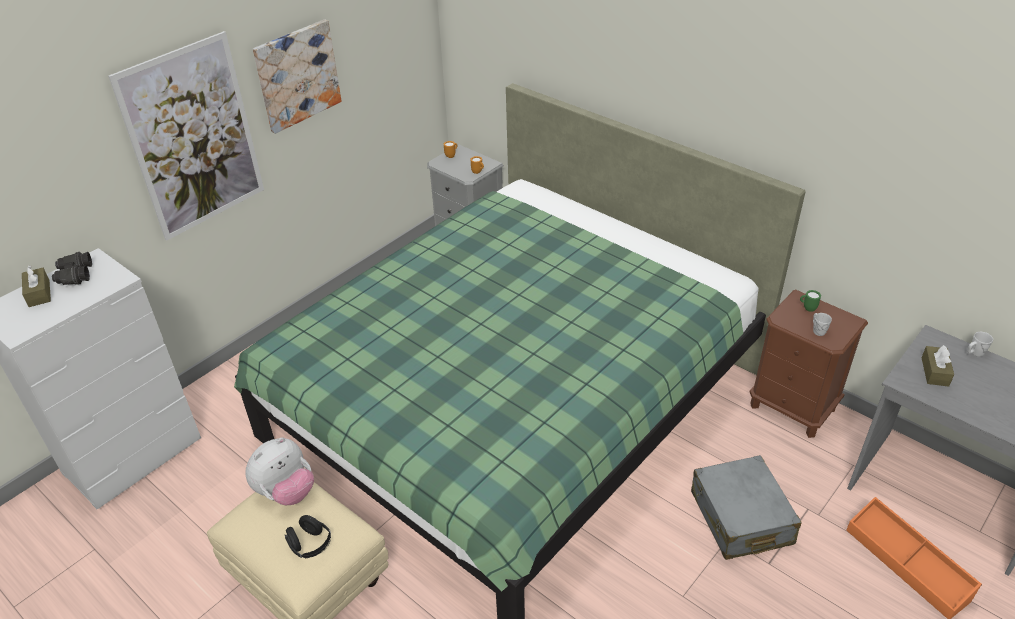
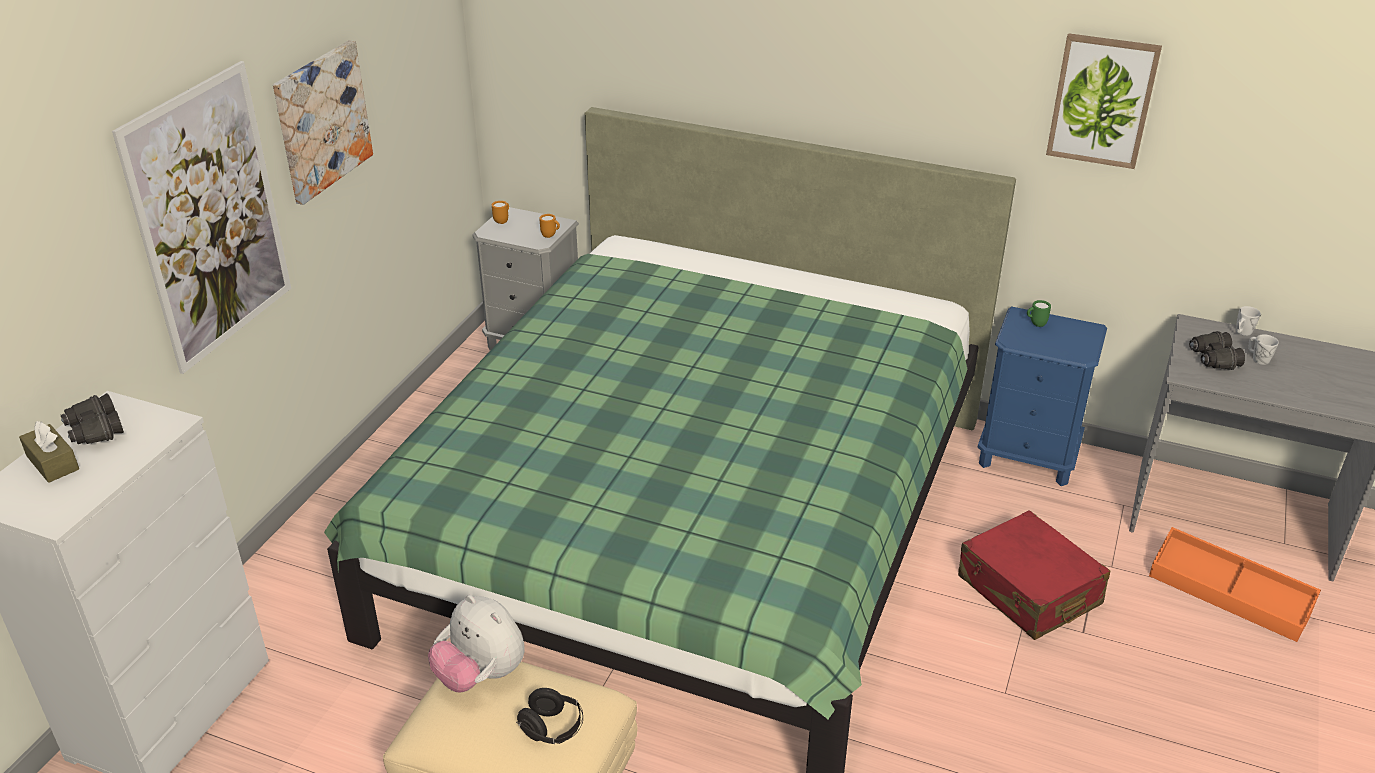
camera: 20 degrees left, 5 degrees down
(286, 492) = (481, 675): plush toy -> plush toy turned 105 degrees clockwise
(741, 518) = (1028, 591): grey suitcase -> red suitcase
(792, 407) = (1028, 457): brown nightstand -> blue nightstand
(817, 330) = (1059, 345): white mug -> white mug (1257, 359)
(880, 139) = (1102, 100): none -> picture
(935, 372) = (1213, 359): brown tissue box -> black binoculars

